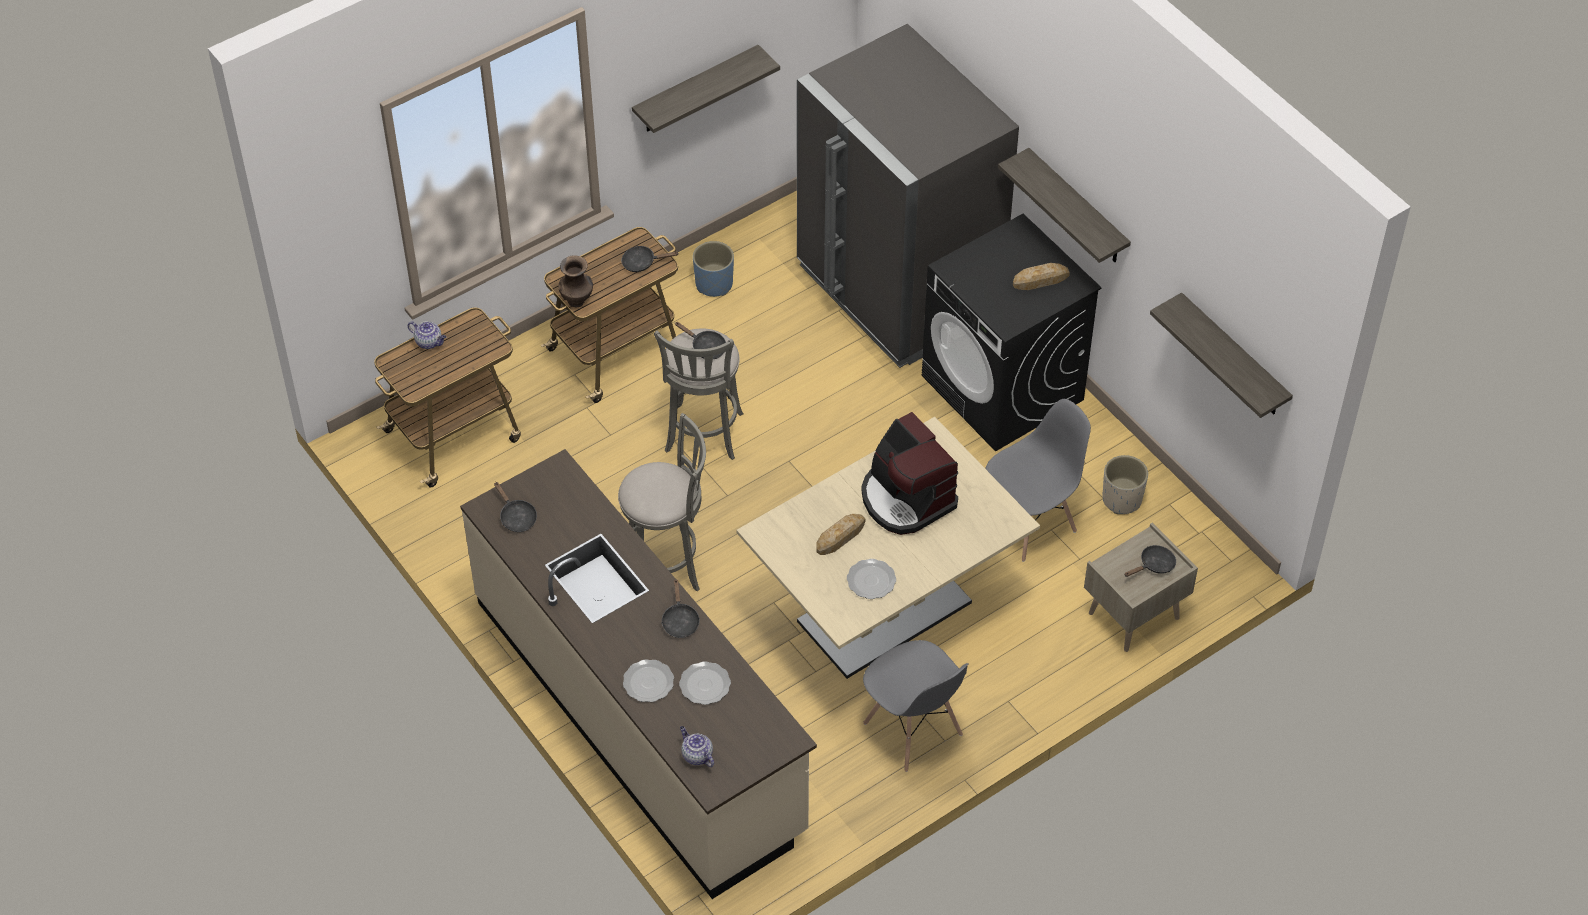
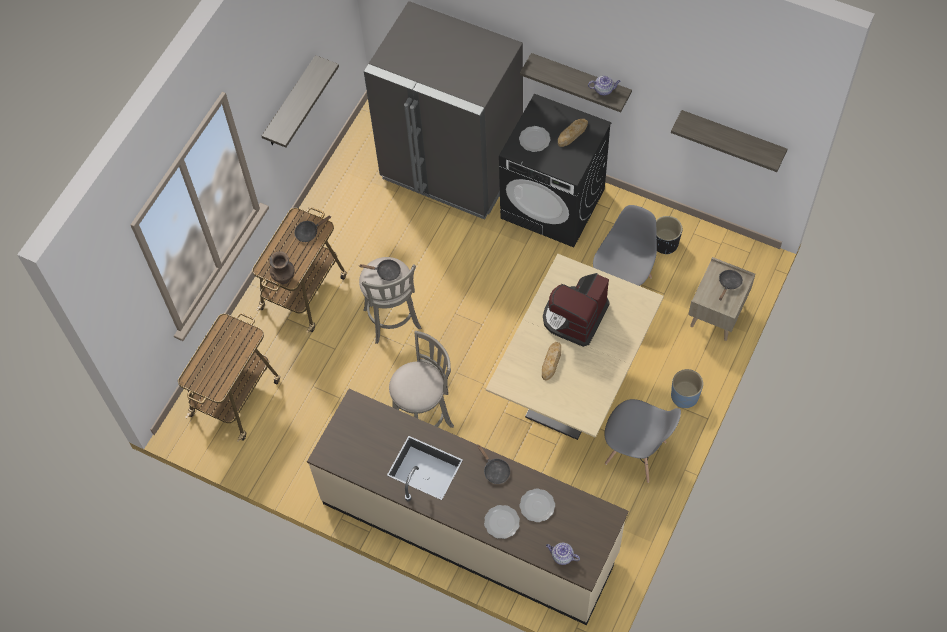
camera: 25 degrees left, 10 degrees up
(429, 342) = (206, 352): teapot -> teapot (604, 90)
(516, 517) = (348, 451): black frying pan -> none
(714, 284) = (337, 215): blue planter -> blue planter (684, 396)
(872, 580) = (588, 382): plate -> plate (535, 139)
(906, 499) = (574, 317): coffee machine -> coffee machine turned 90 degrees clockwise
(1122, 499) = (665, 243): beige planter -> black planter

